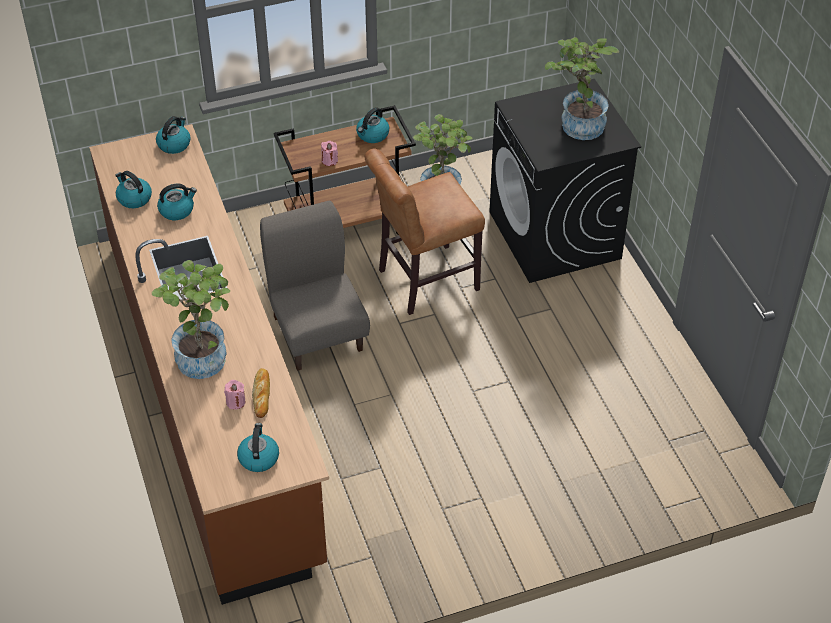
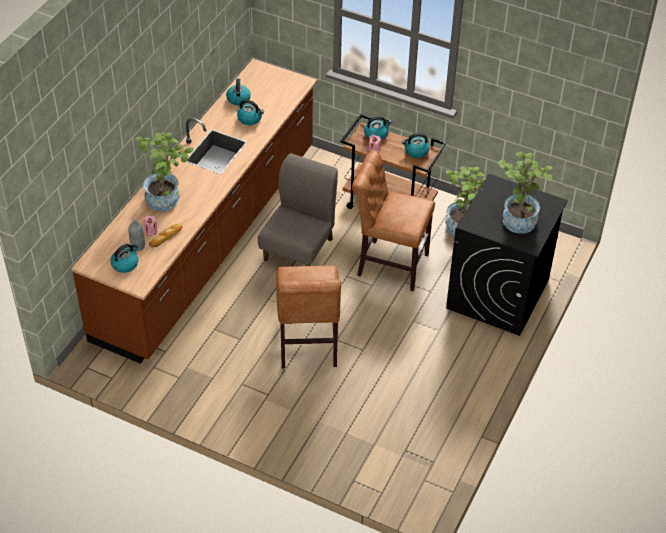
camera: 45 degrees right, 0 degrees up
(174, 144) = (294, 84): kettle -> kettle (376, 134)
(246, 429) = (138, 247): none -> grey bottle
(456, 420) = (308, 347): none -> brown chair

